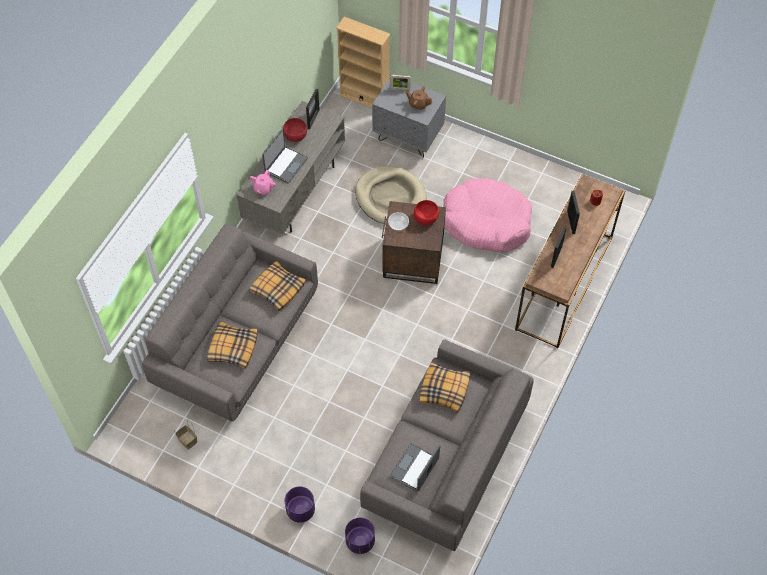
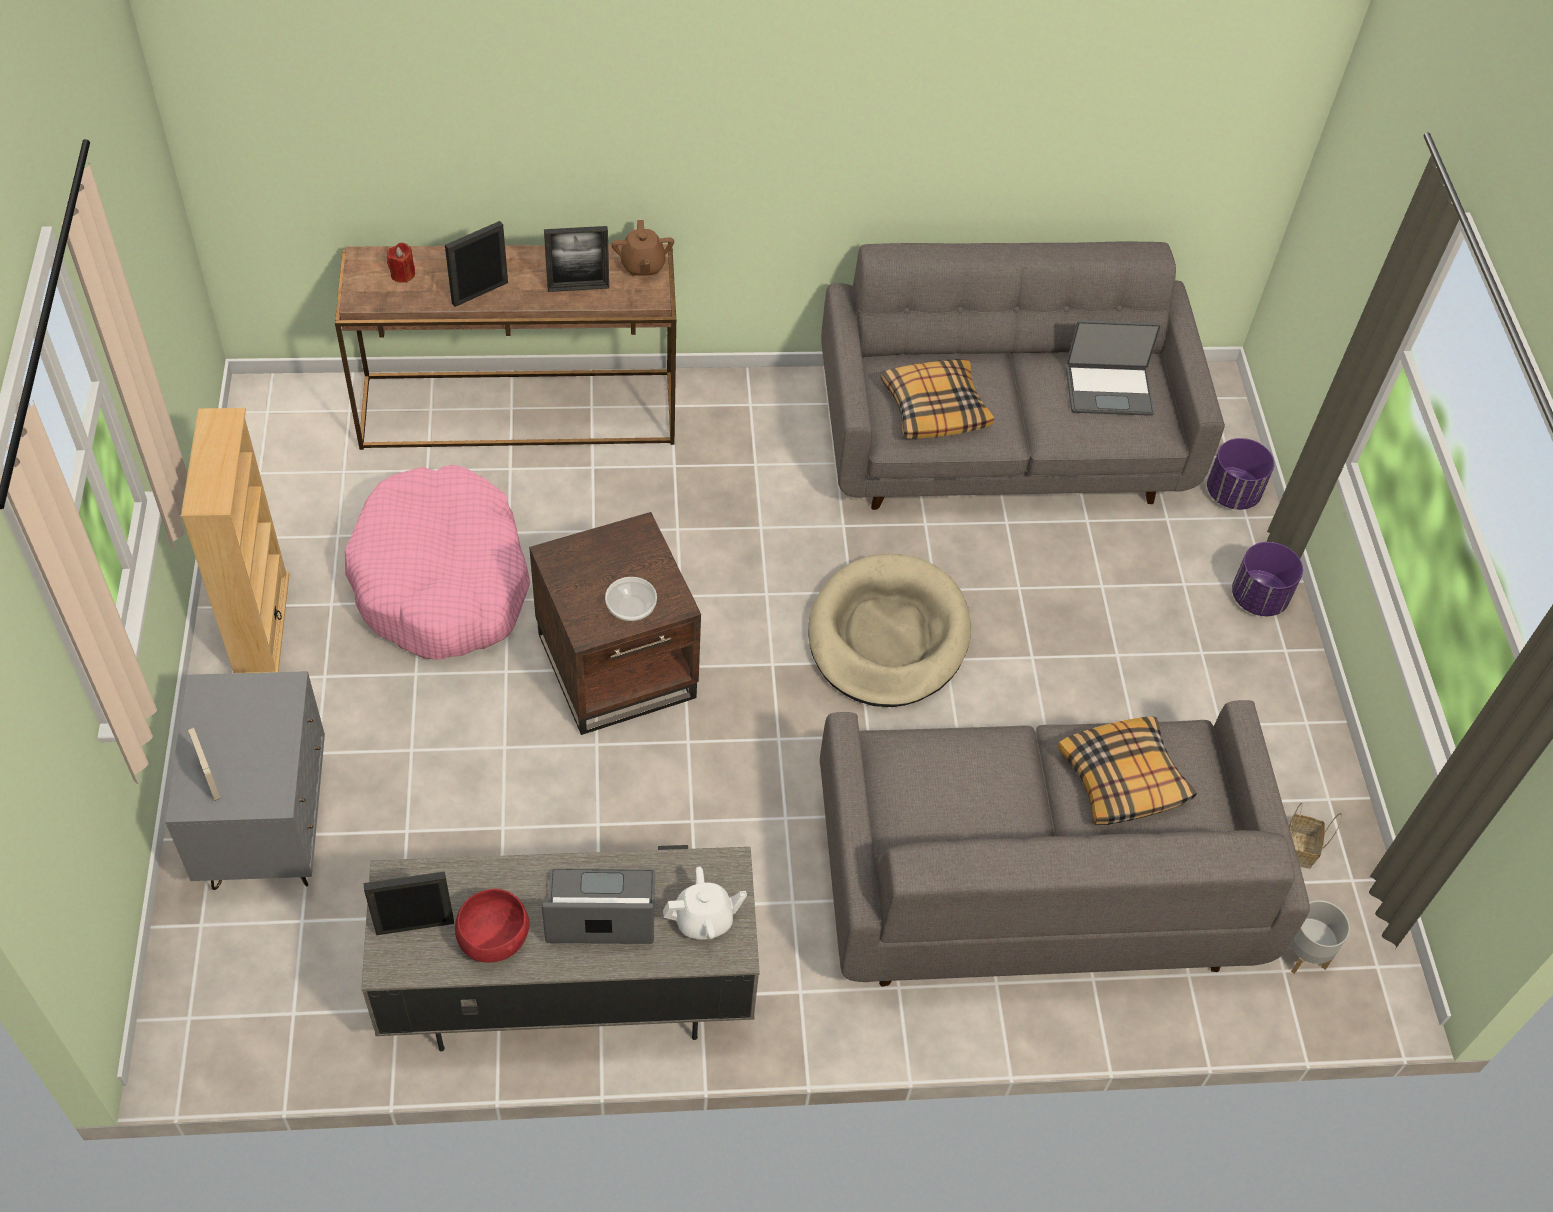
camera: 125 degrees left, 5 degrees down
(150, 412) = (1304, 955): none -> grey planter
(263, 189) = (704, 920): pink teapot -> white teapot
(277, 289) = (928, 774): pillow -> none
(364, 98) = (173, 990): beige bookcase -> beige bookcase (261, 624)
(390, 197) = (473, 781): beige dog bed -> beige dog bed (887, 636)
(418, 104) = (245, 717): brown teapot -> brown teapot (642, 266)
(425, 218) = (583, 568): red bowl -> none

